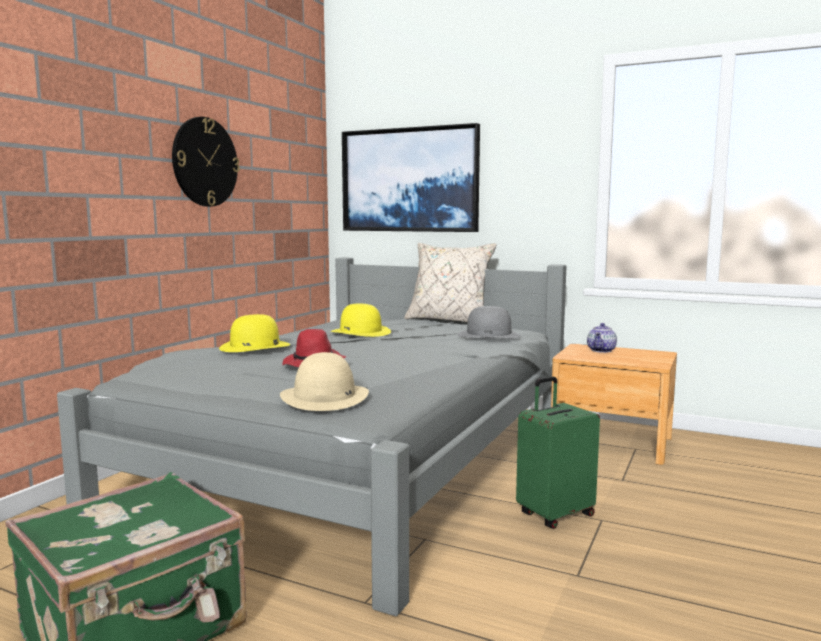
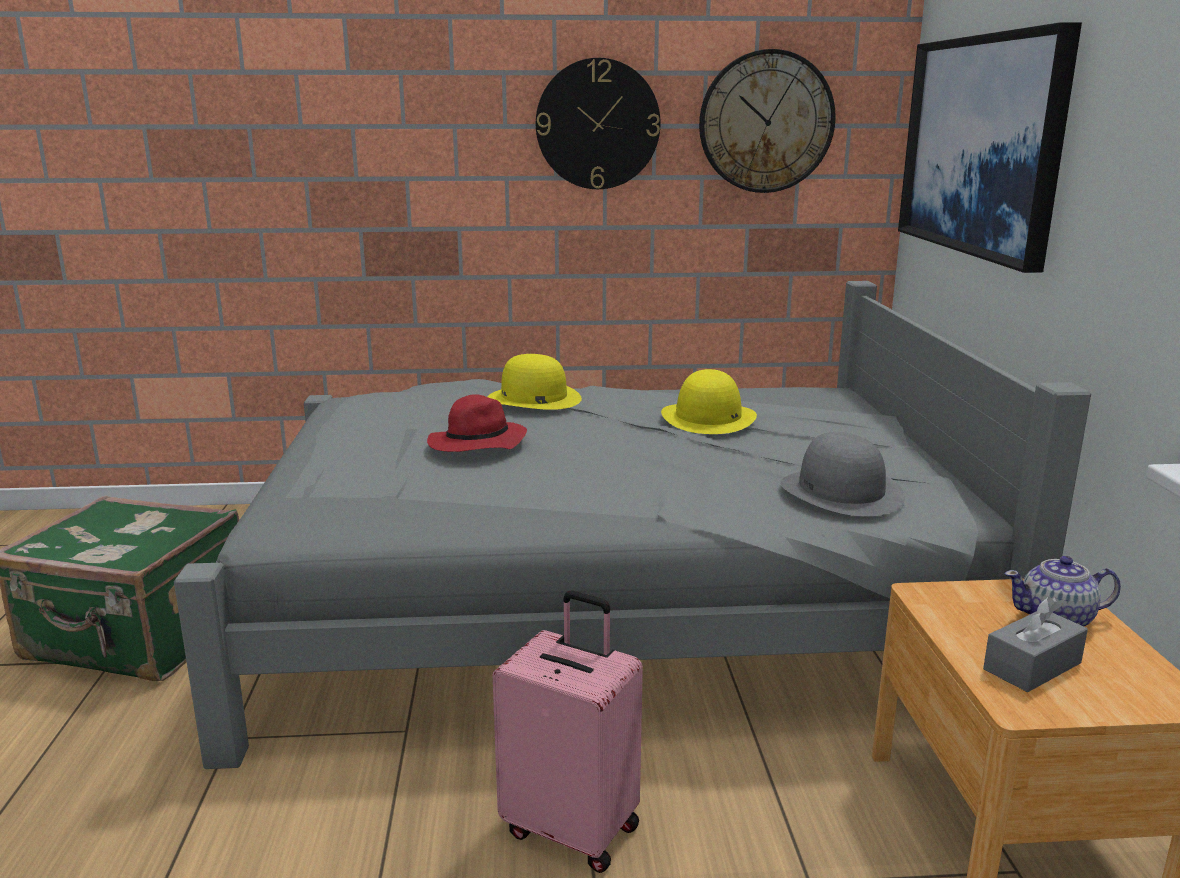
camera: 60 degrees right, 10 degrees up
(279, 168) = (766, 122): none -> wall clock
(325, 397) = (325, 489): beige hat -> none
(449, 321) = (927, 443): beige pillow -> none
(554, 514) = (573, 828): green suitcase -> pink suitcase
(631, 359) = (1032, 666): none -> grey tissue box

